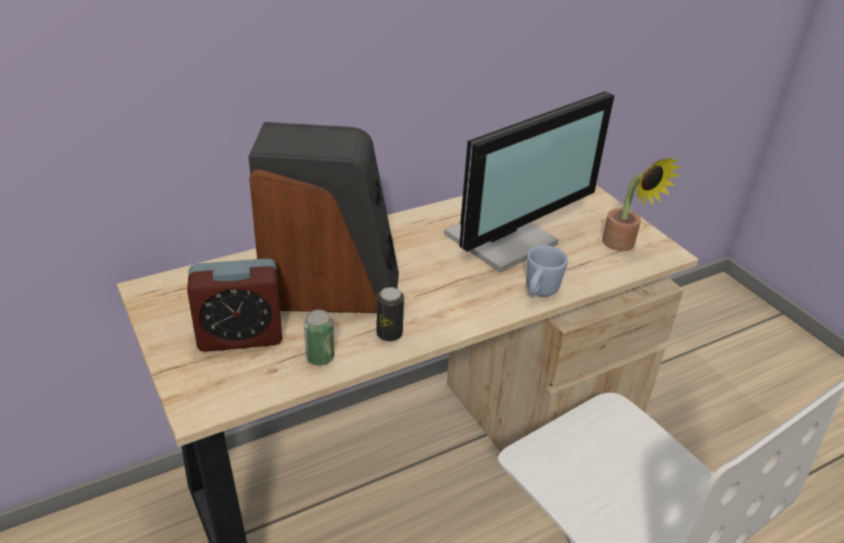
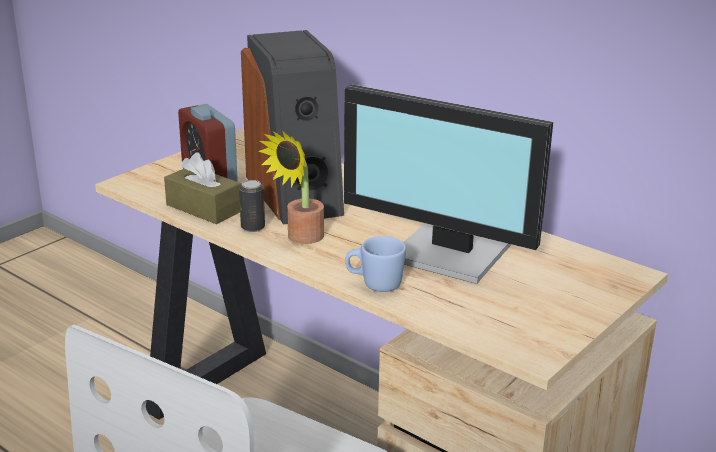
camera: 70 degrees right, 10 degrees down
(320, 358) = (204, 208): can -> brown tissue box
(623, 245) = (519, 324): potted plant -> potted plant (300, 238)

